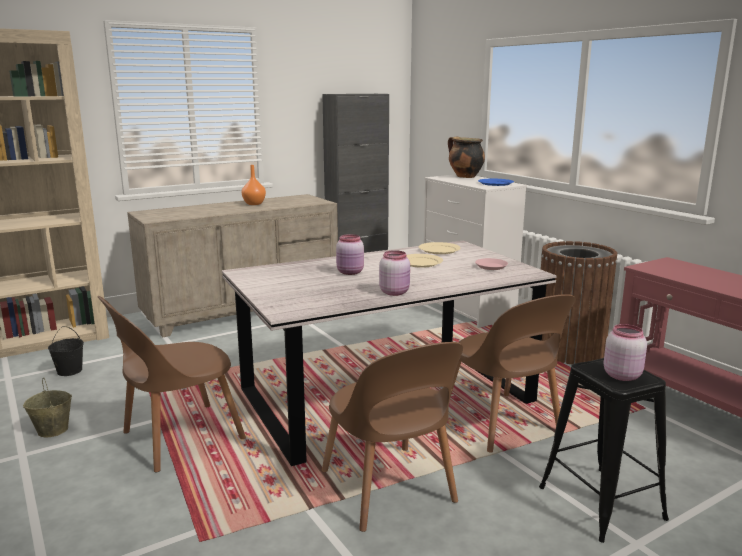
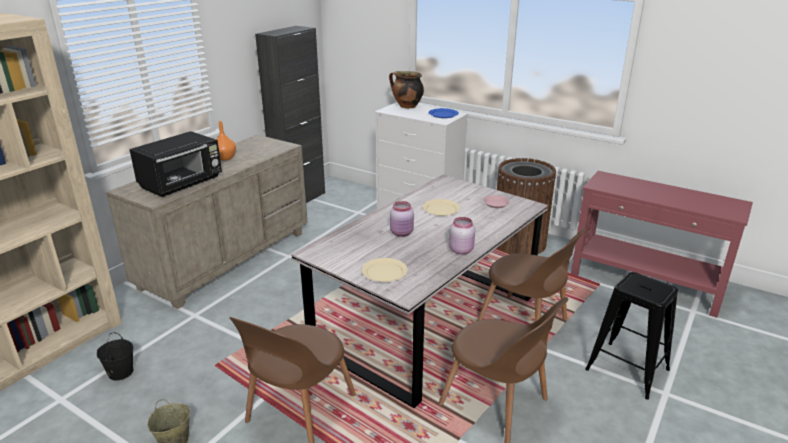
camera: 25 degrees left, 10 degrees up
(192, 213) = (182, 183): none -> black microwave
(439, 250) = (438, 190): beige plate -> beige plate (384, 272)
(621, 375) = (650, 289): pink jar -> none

